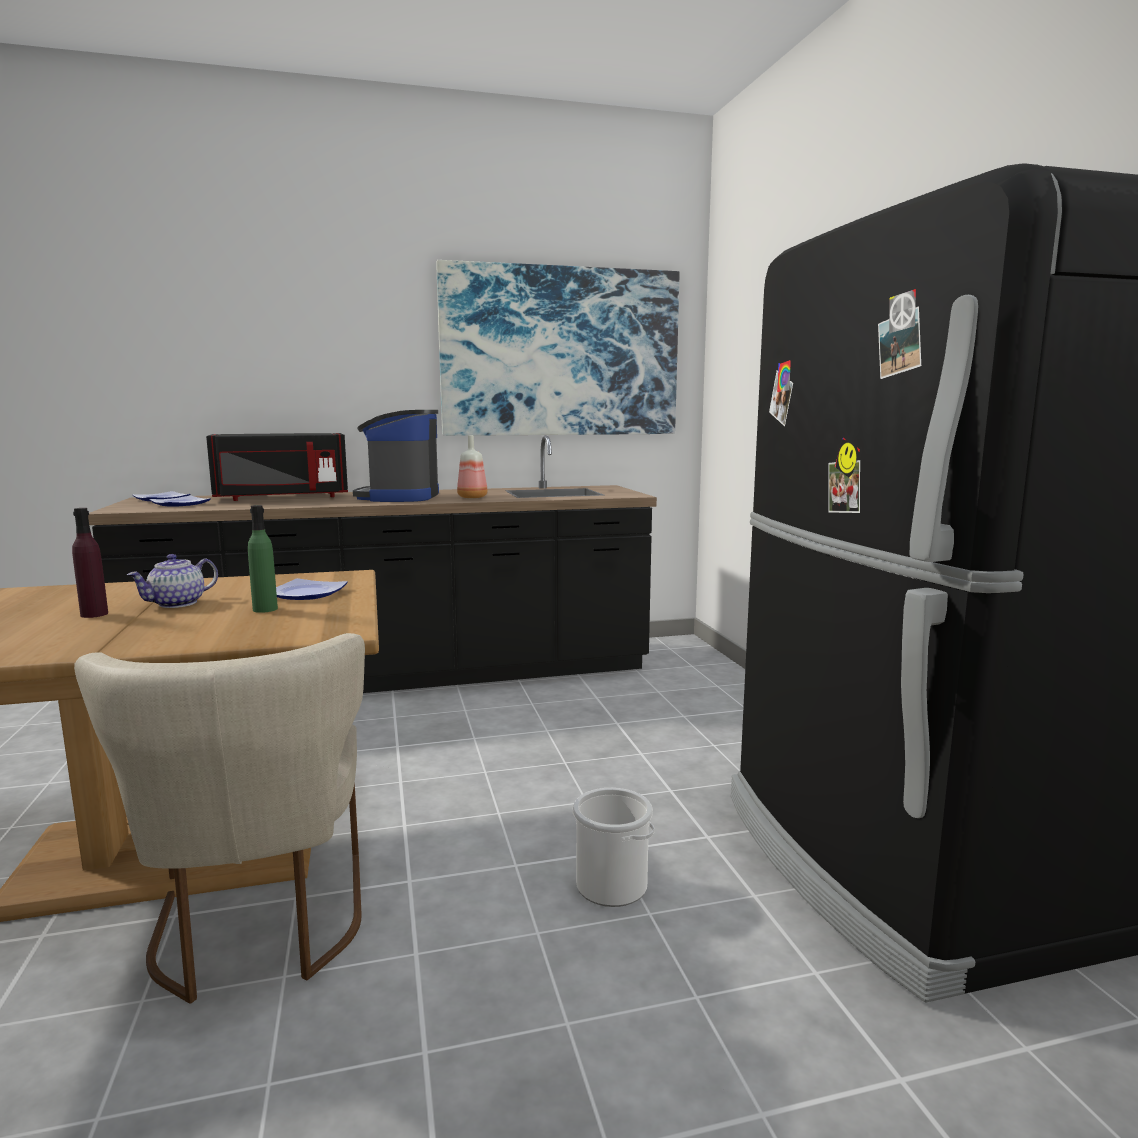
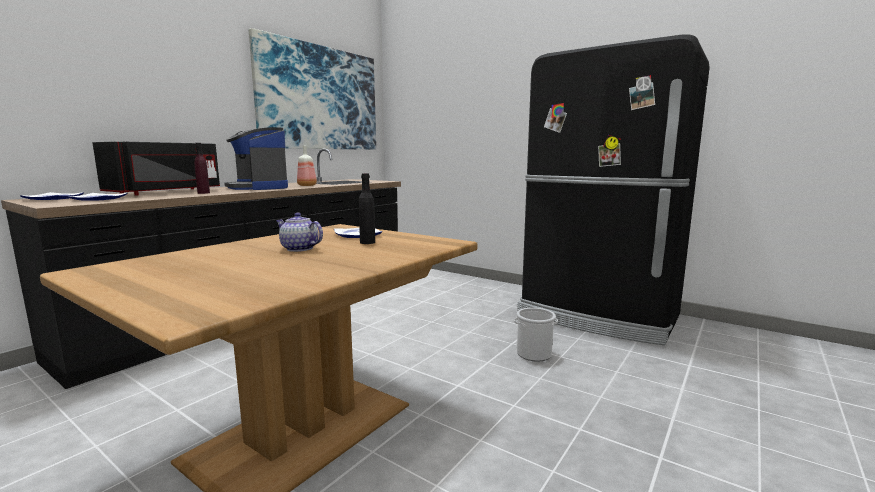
camera: 40 degrees left, 0 degrees up
(94, 614) = (266, 260): purple bottle -> purple bottle (203, 193)
(177, 604) = (299, 249): teapot -> teapot turned 120 degrees clockwise
(259, 931) = (432, 433): beige chair -> none
(265, 609) = (367, 242): green bottle -> black bottle

